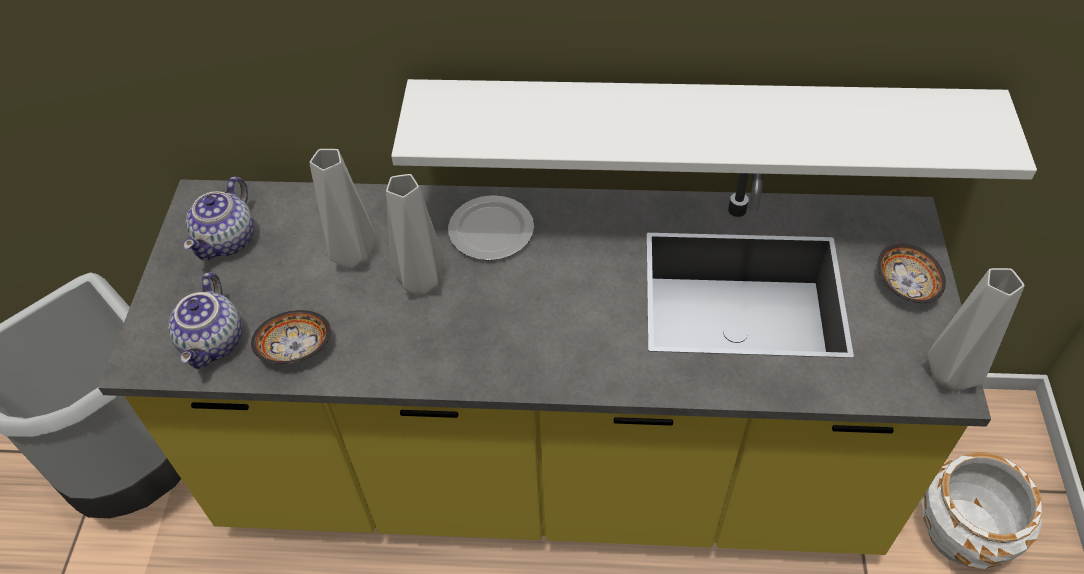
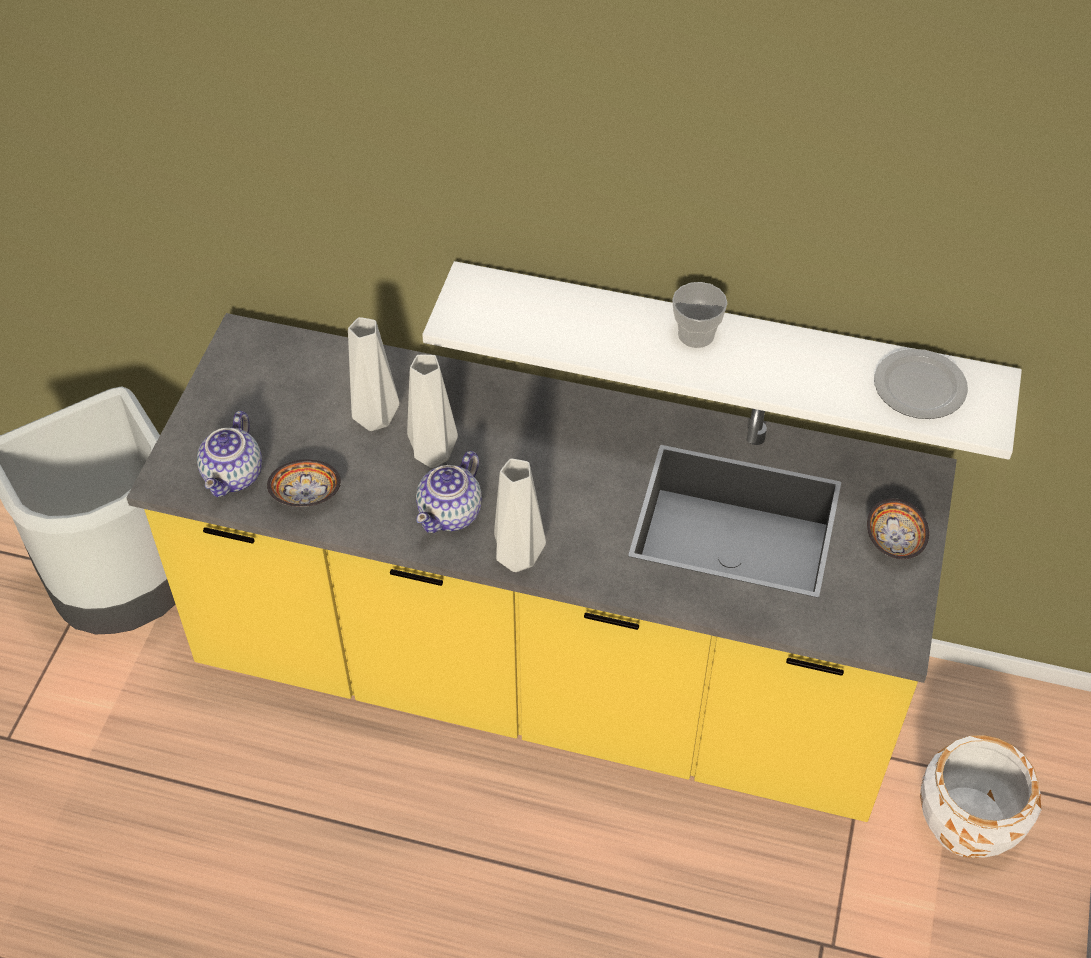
camera: 10 degrees right, 0 degrees up
(228, 240) = (261, 381): teapot -> teapot (451, 512)
(489, 230) = (509, 415): plate -> plate (917, 386)
(677, 109) = (696, 334): none -> cup
(952, 375) = (906, 631): grey vase -> grey vase (520, 558)

